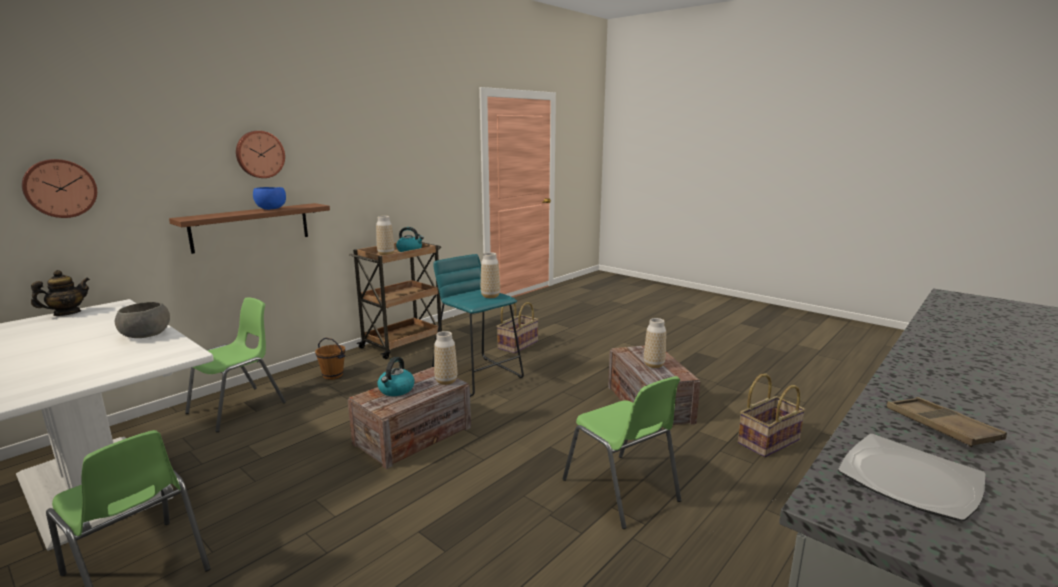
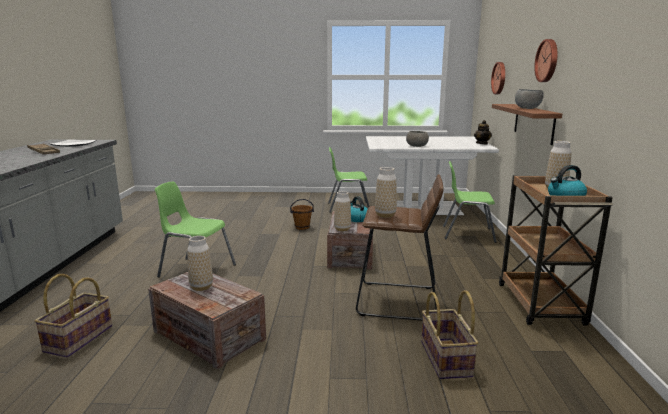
camera: 140 degrees right, 0 degrees up
(239, 408) = (467, 234): green chair -> green chair turned 105 degrees clockwise
(270, 209) = (528, 108): blue bowl -> grey bowl
(332, 376) = (486, 261): brown bucket -> brown bucket (302, 227)
(478, 376) = (397, 301): turquoise stool -> brown stool

